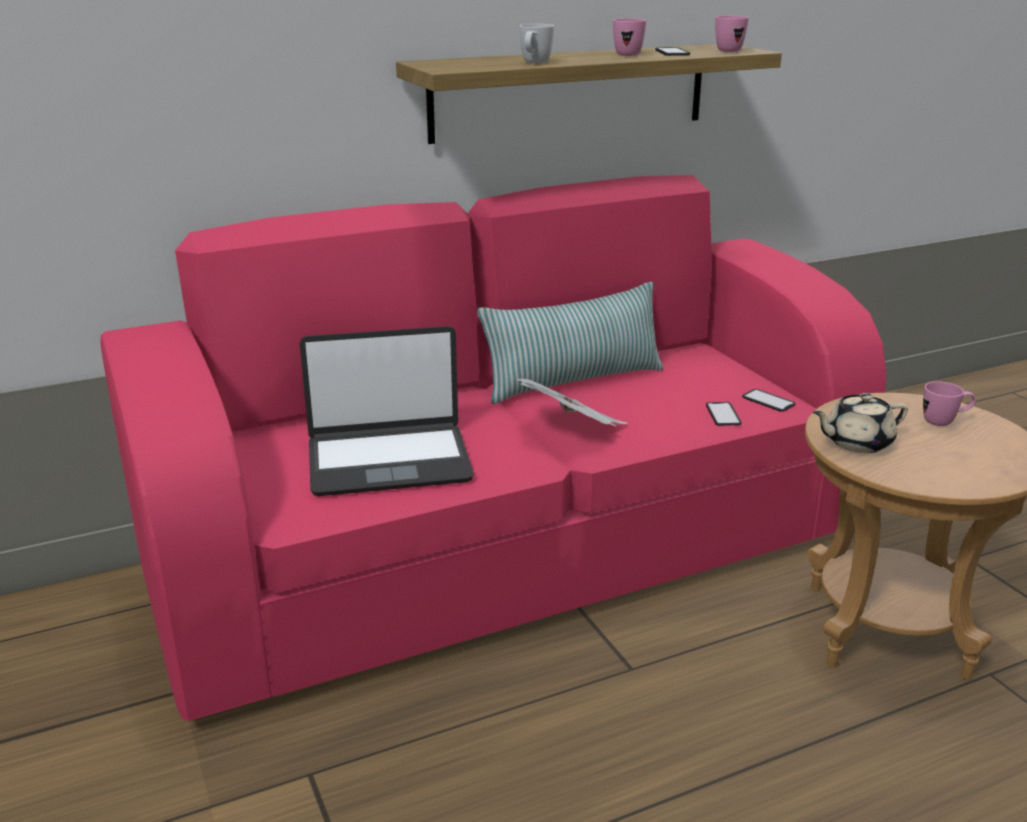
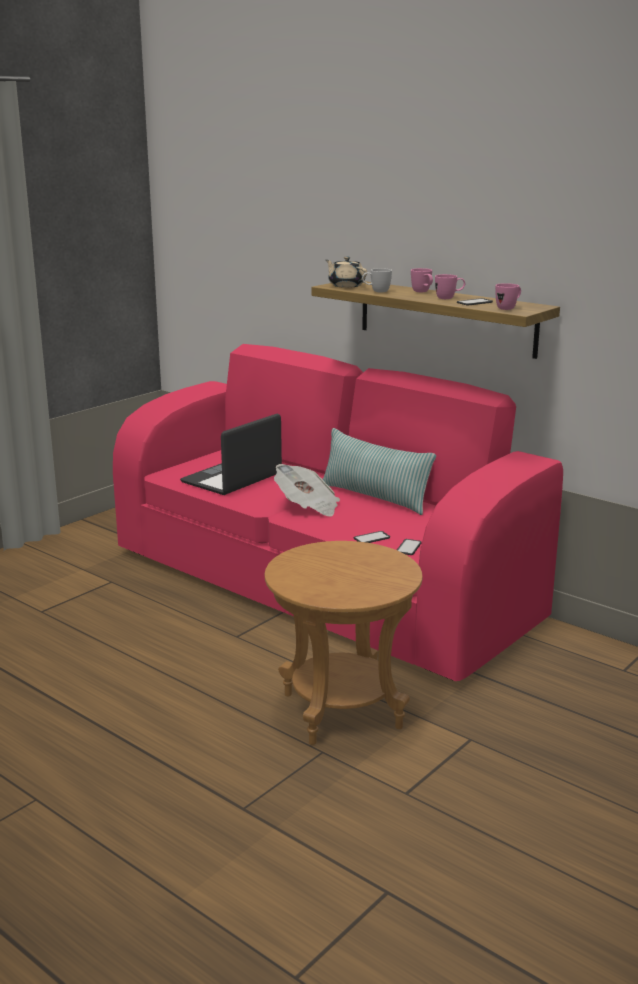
camera: 65 degrees right, 5 degrees down
(388, 461) = (232, 479): laptop -> laptop turned 75 degrees clockwise
(856, 443) = (318, 554): beige teapot -> beige teapot (346, 285)
(944, 422) = (378, 576): pink mug -> pink mug (423, 292)

